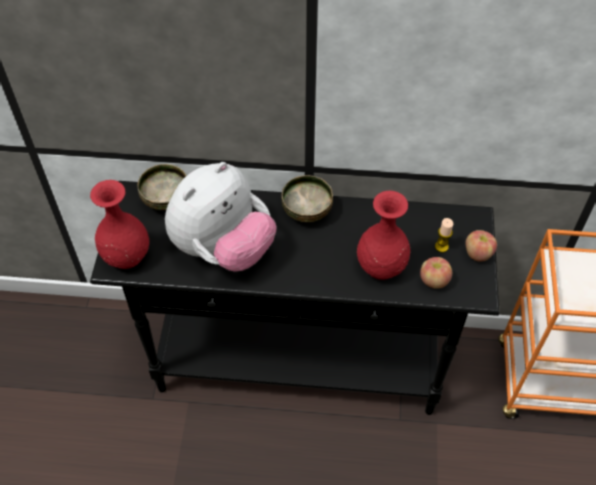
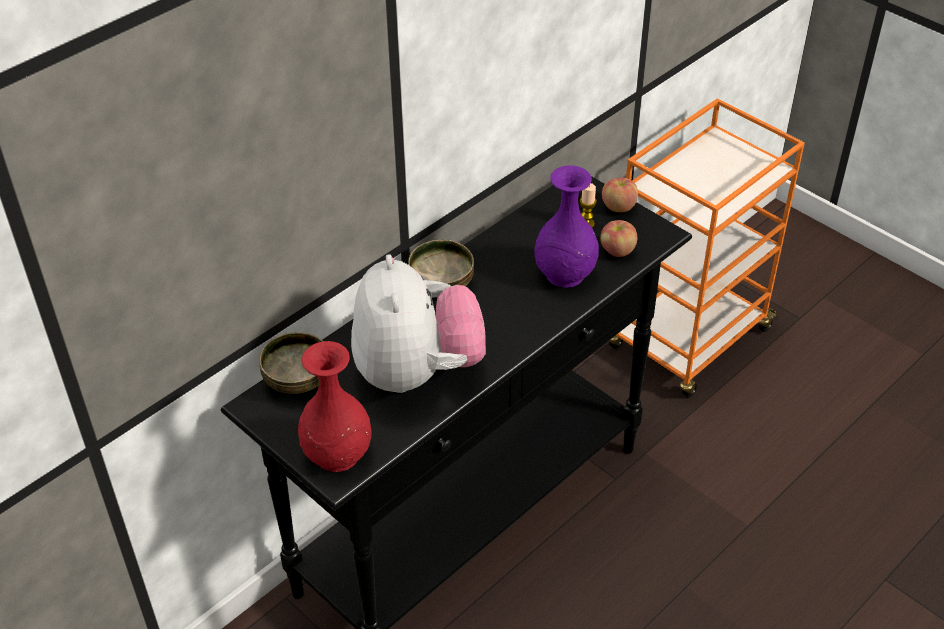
camera: 50 degrees left, 10 degrees down
(380, 266) = (564, 275): red vase -> purple vase

